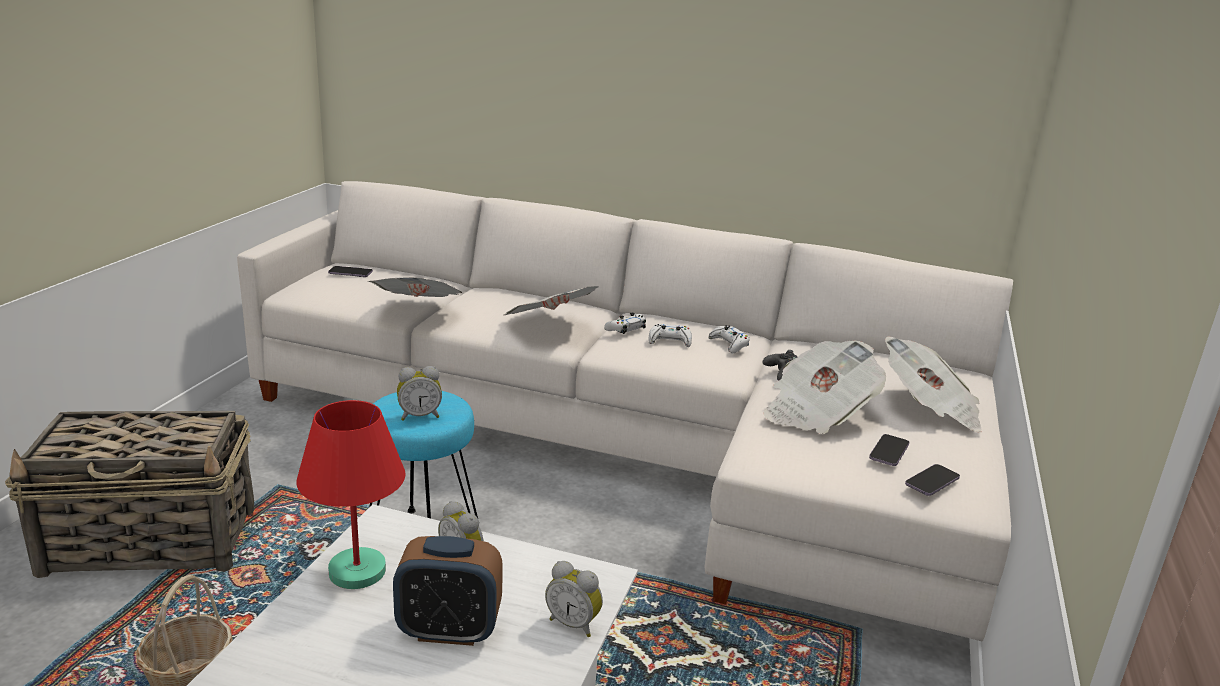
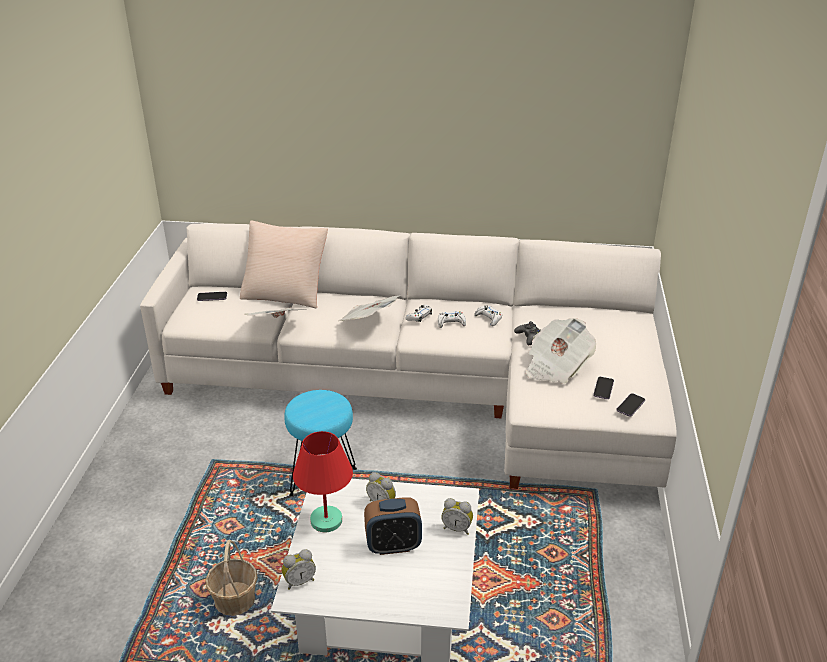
camera: 10 degrees left, 10 degrees up
(153, 541) = (155, 515): basket -> none
(419, 416) = (321, 413): alarm clock -> alarm clock (299, 581)
(452, 281) = (285, 292): none -> beige pillow
(930, 410) = (621, 351): newspaper -> none

